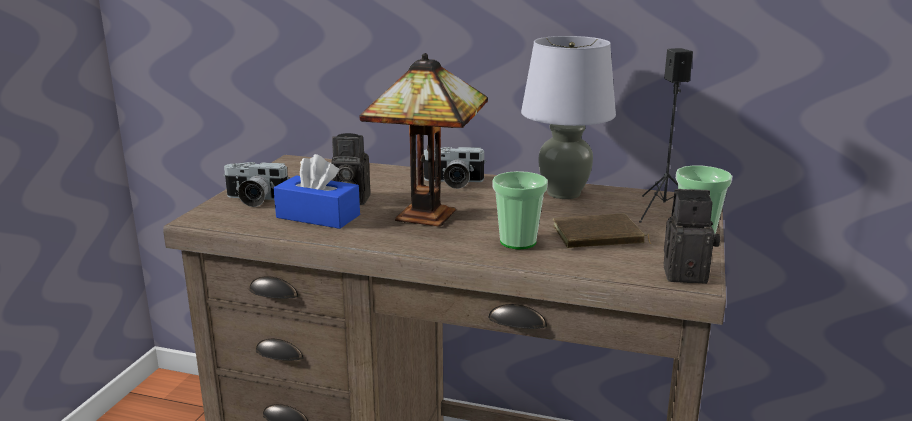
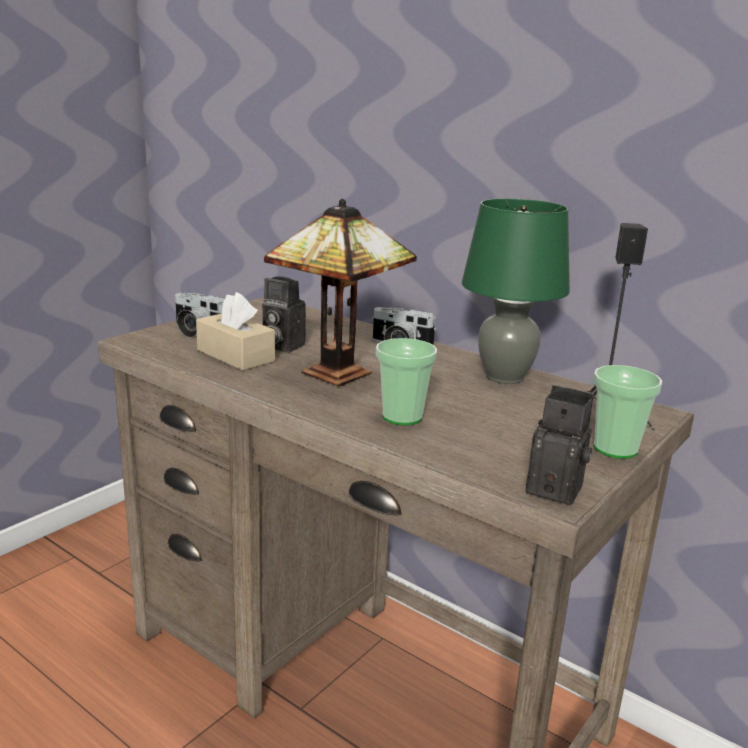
camera: 20 degrees right, 0 degrees up
(318, 216) = (235, 355): blue tissue box -> beige tissue box
(564, 193) = (505, 377): grey table lamp -> green table lamp
(598, 237) = (494, 429): brown book -> none

